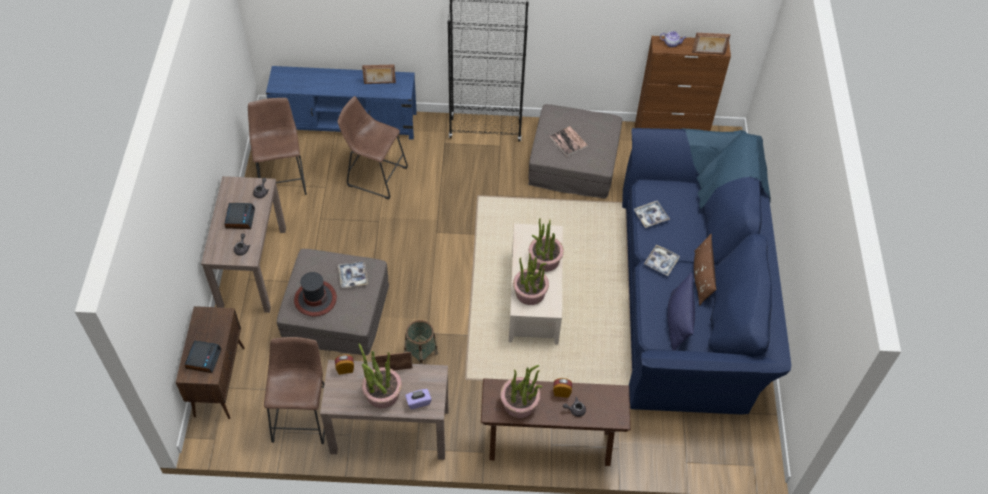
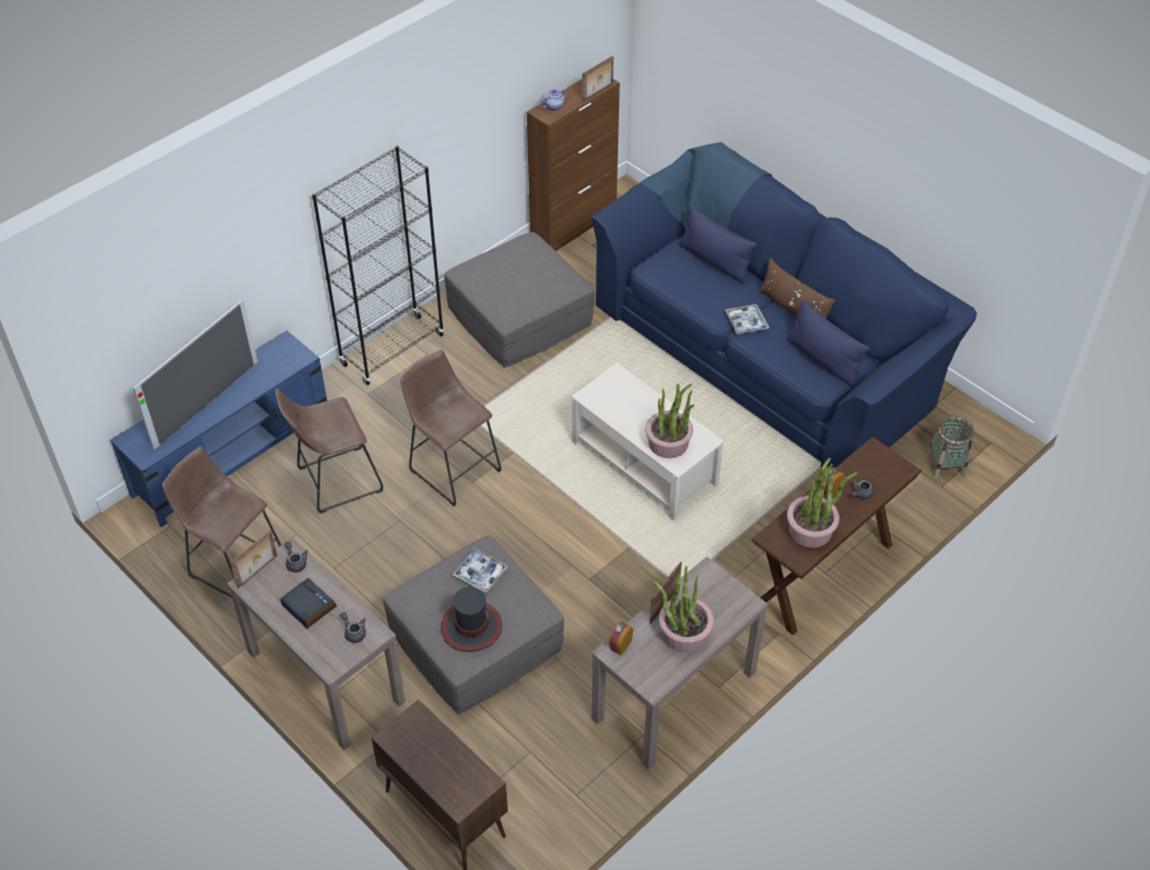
camera: 45 degrees left, 5 degrees down
(203, 358) = (455, 774): alarm clock -> none
(302, 415) = (573, 762): brown stool -> brown stool (452, 467)
(332, 82) = (206, 404): none -> television
(379, 83) = (264, 367): picture frame -> picture frame (258, 572)
(418, 402) = (726, 610): purple tissue box -> none
(421, 354) = (609, 602): basket -> basket (946, 465)
(544, 260) = (642, 404): potted plant -> none
(568, 141) = (518, 287): book -> none
(651, 216) = (686, 291): tray -> none
(693, 212) = (714, 261): none -> blue pillow

